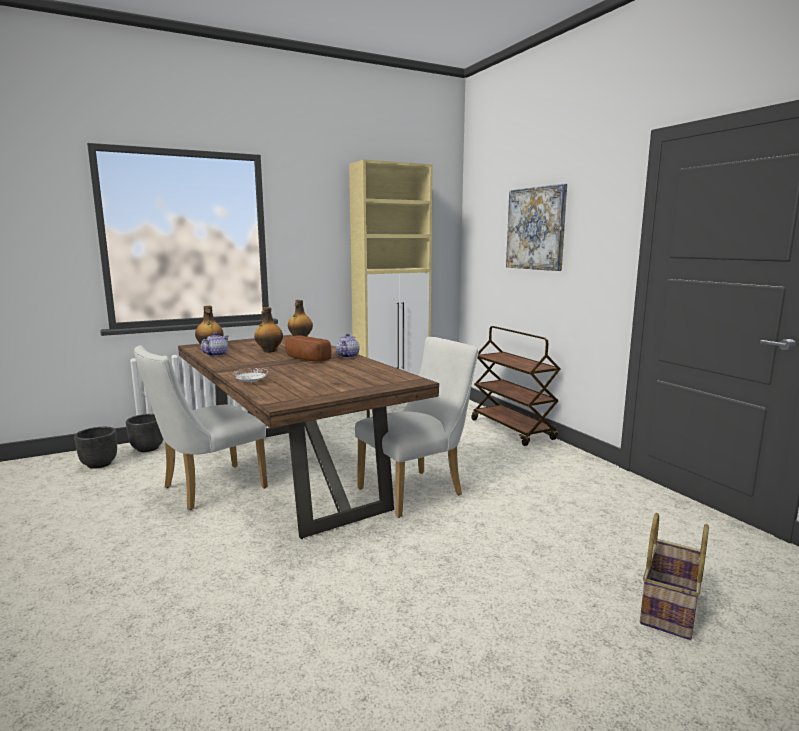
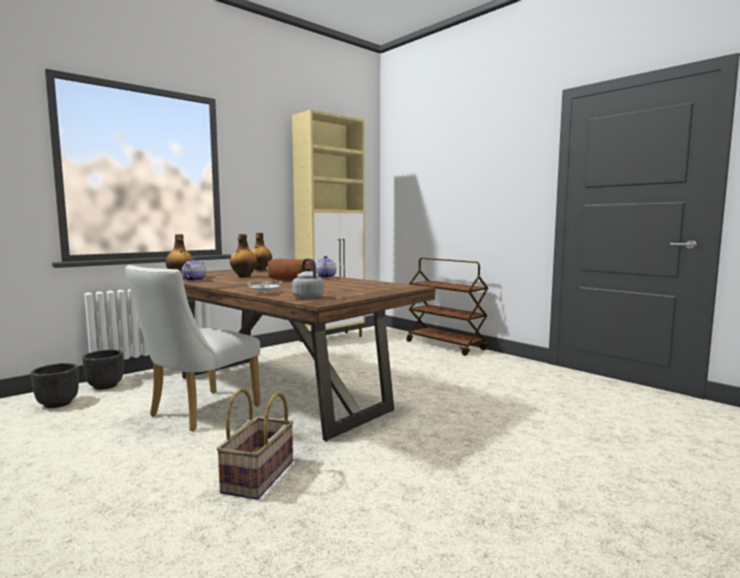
camera: 15 degrees left, 5 degrees down
(281, 393) = (307, 297): none -> grey kettle
(417, 490) = (402, 394): white chair -> none
(536, 228) = (457, 174): picture -> none
(670, 608) = (665, 450): basket -> basket (259, 477)

